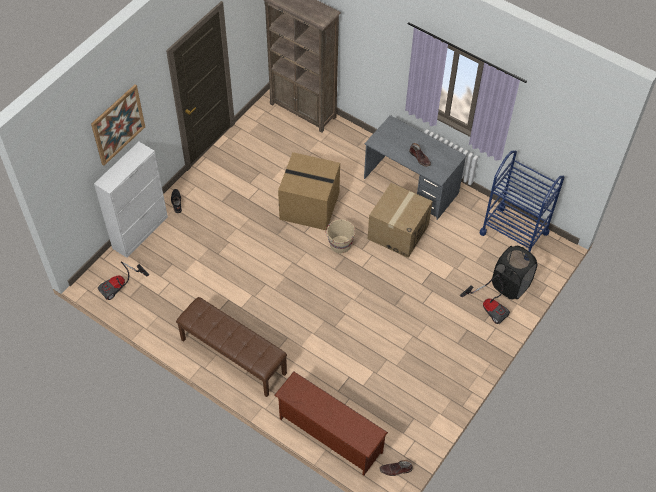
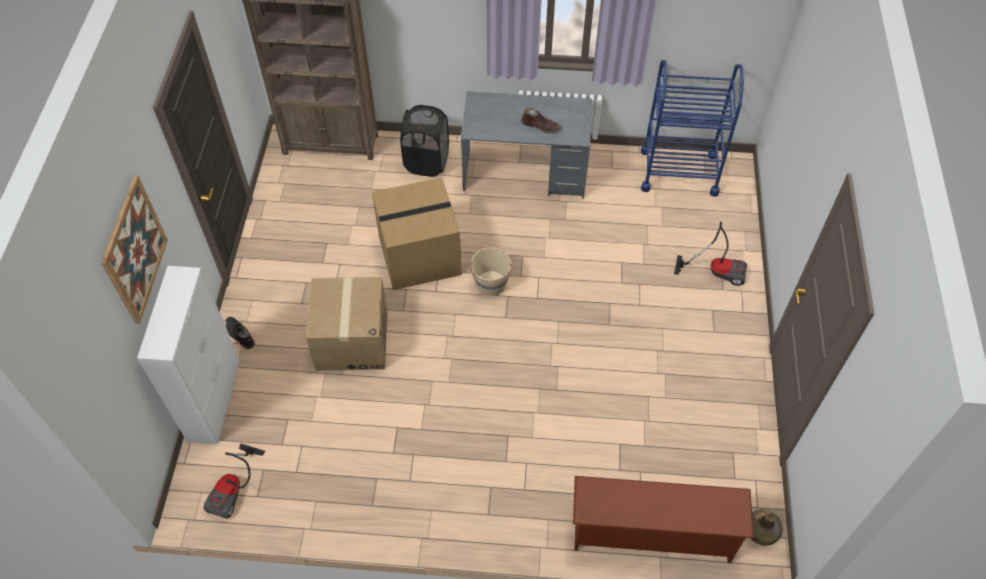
camera: 30 degrees left, 0 degrees up
(233, 356) = (455, 501): brown bench -> none
(396, 470) = (761, 531): brown boot -> green bottle
(398, 232) = (549, 234): cardboard box -> cardboard box (352, 340)
(510, 285) = (720, 233): black laundry basket -> black laundry basket (427, 162)

